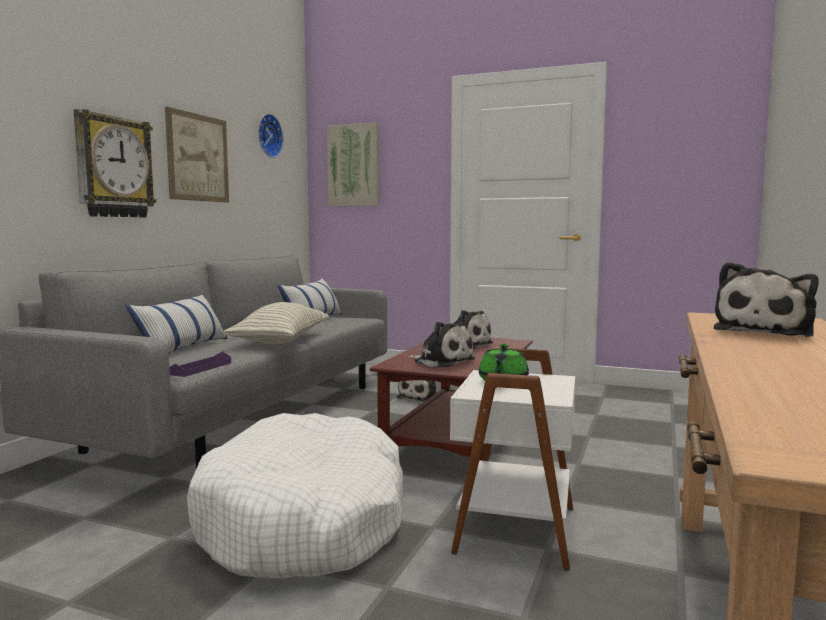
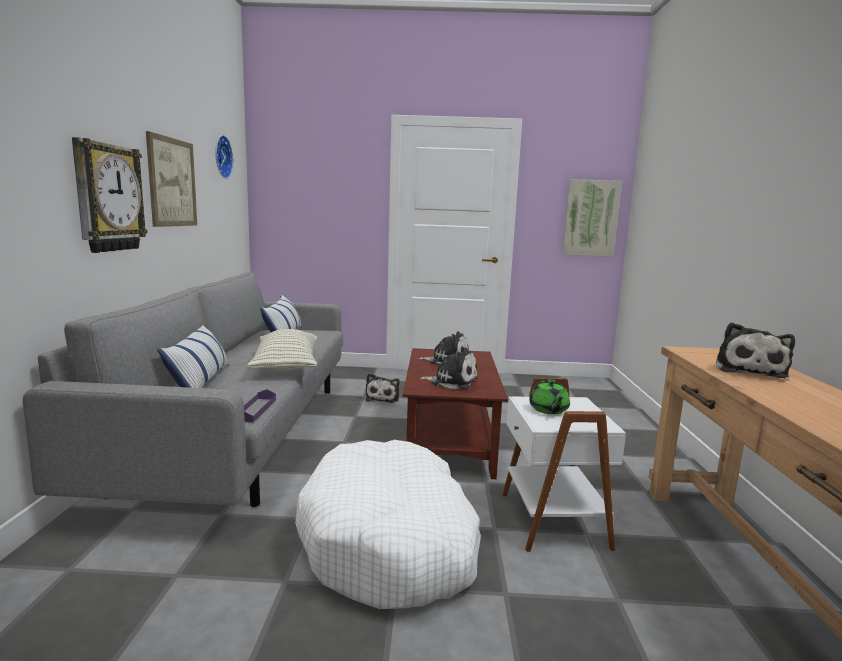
camera: 20 degrees left, 5 degrees up
(354, 165) = (296, 187): picture -> picture (590, 218)

